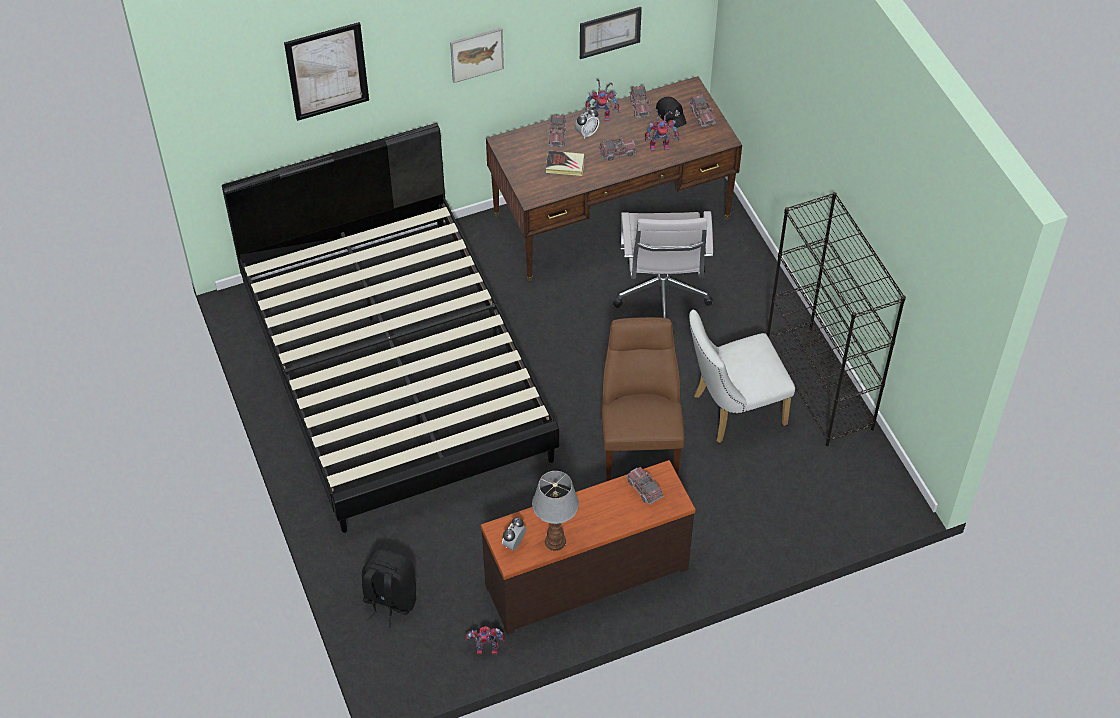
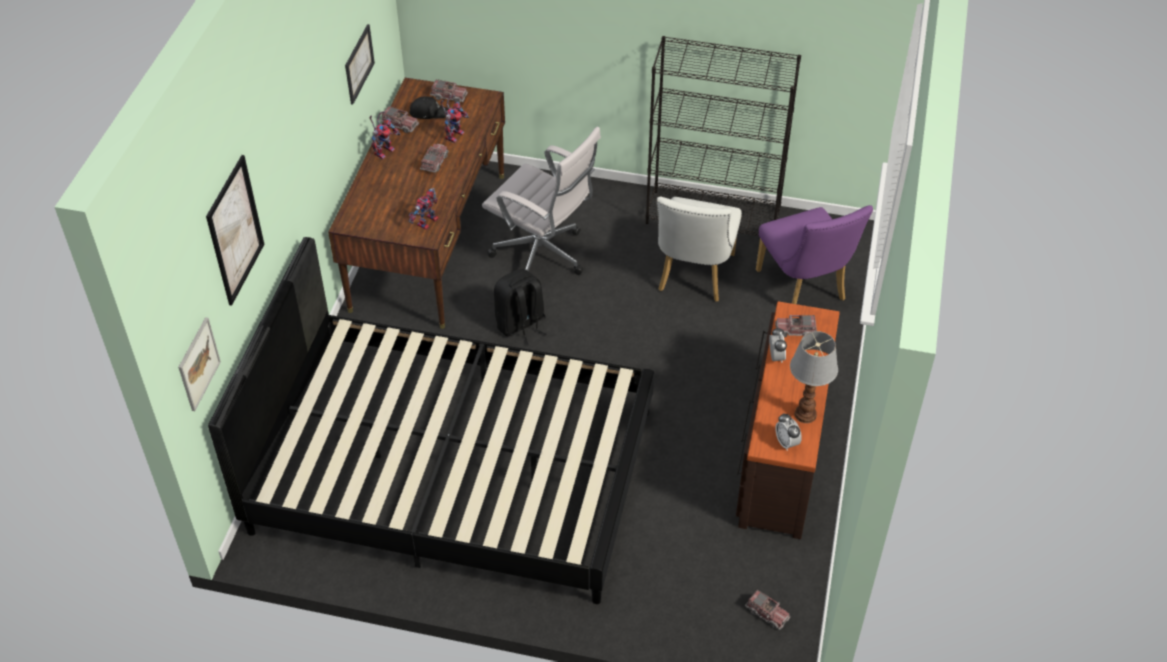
camera: 55 degrees left, 5 degrees down
(389, 600) = (701, 606): black backpack -> black backpack (521, 325)
(476, 54) = (305, 142): picture -> picture (198, 364)
(485, 650) = (805, 563): toy robot -> toy robot (427, 224)
(557, 135) = (376, 187): toy truck -> toy truck (767, 613)
(565, 165) = (414, 199): book -> none
(587, 133) = (393, 169): alarm clock -> alarm clock (776, 357)
(639, 443) = (676, 349): brown chair -> none
(790, 498) = (804, 289): none -> purple chair

